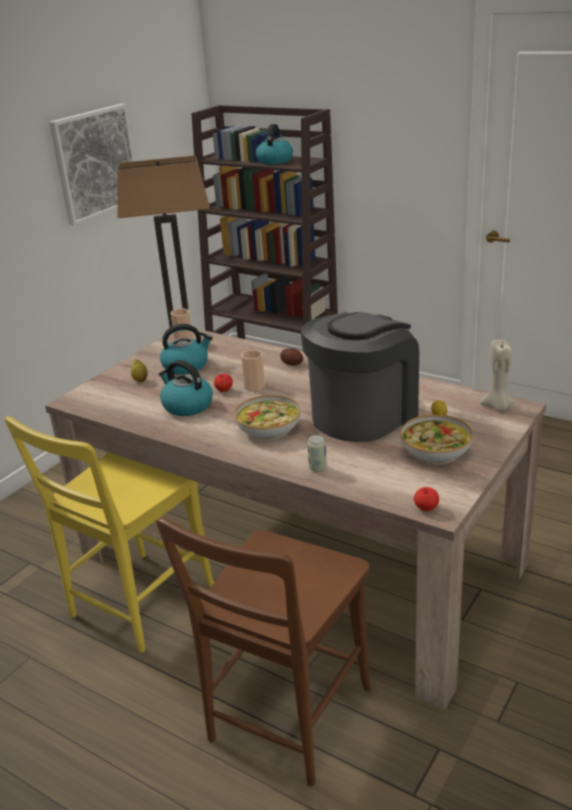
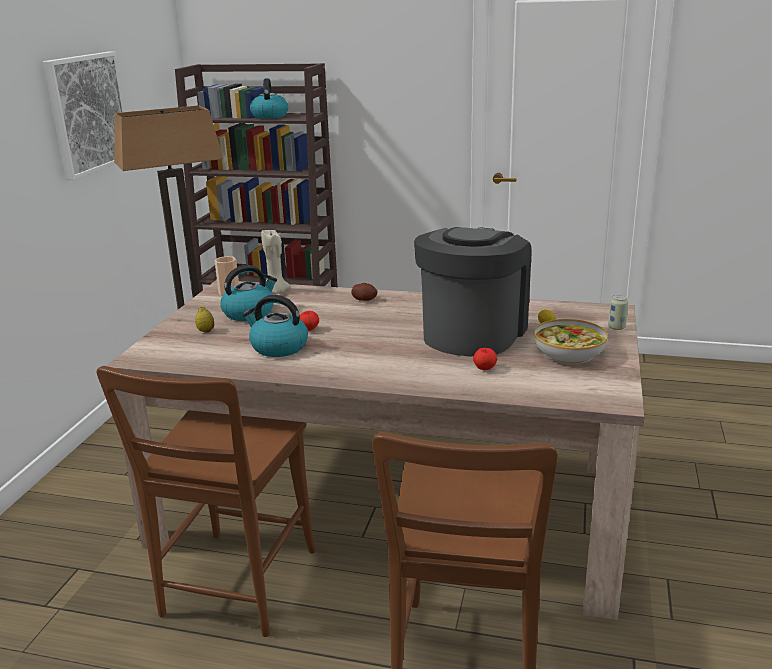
camera: 20 degrees left, 5 degrees down
(136, 605) = (235, 588): yellow chair -> brown chair
(254, 386) = (340, 322): cup -> none
(268, 428) = (385, 356): bowl -> none
(317, 468) = (465, 383): can -> can (616, 327)
(426, 508) = (601, 401): apple -> apple (484, 369)
(498, 406) = (594, 312): beige candle -> beige candle (276, 291)

